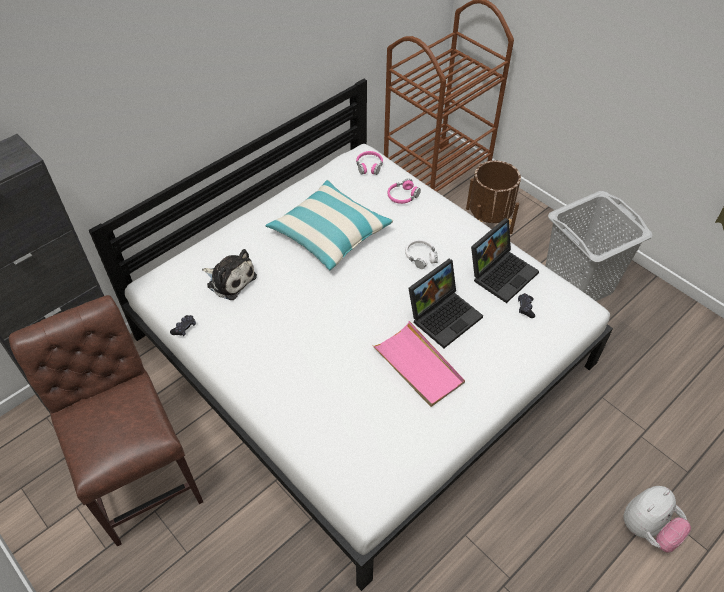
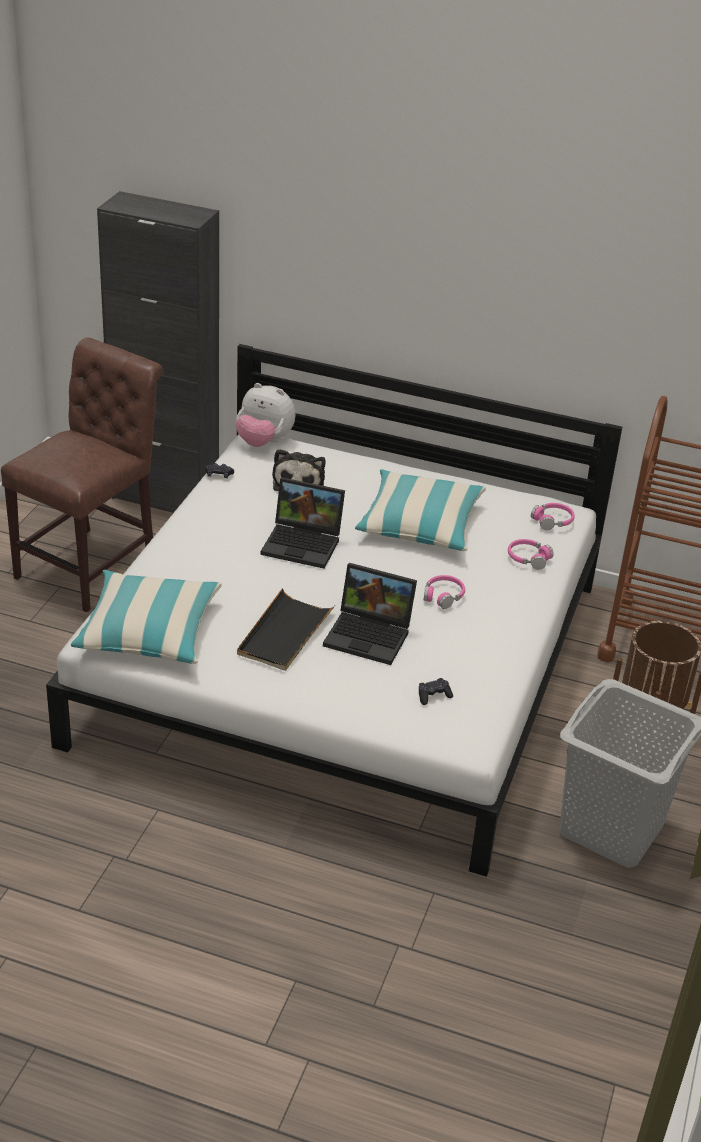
camera: 60 degrees right, 15 degrees down
(371, 458) = (149, 631): none -> pillow
(418, 366) = (284, 634): pink tray -> black tray
(421, 256) = (443, 596): white headphones -> pink headphones
(502, 272) = (474, 664): laptop -> laptop (304, 543)
(647, 529) = (261, 975): plush toy -> plush toy (264, 442)

